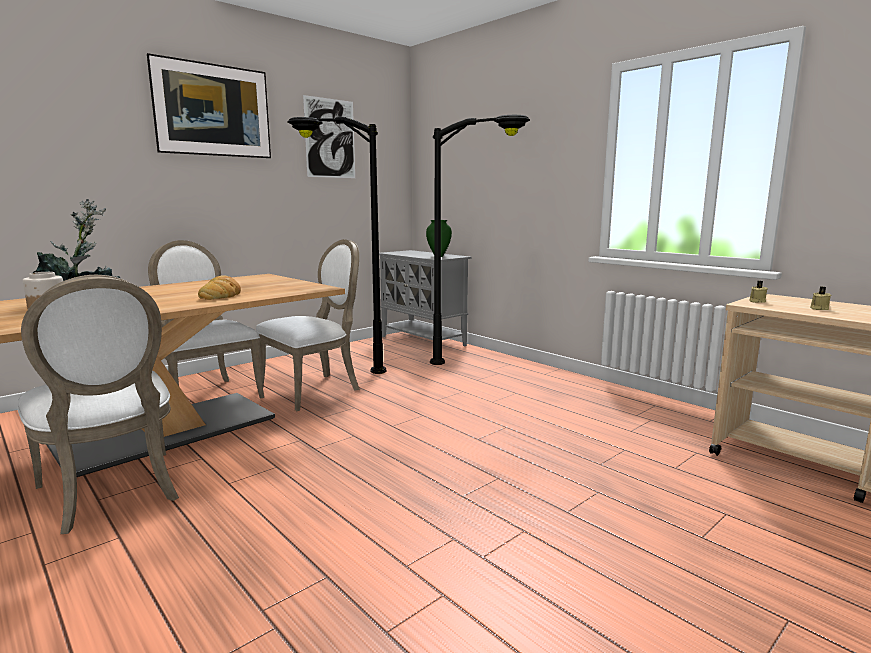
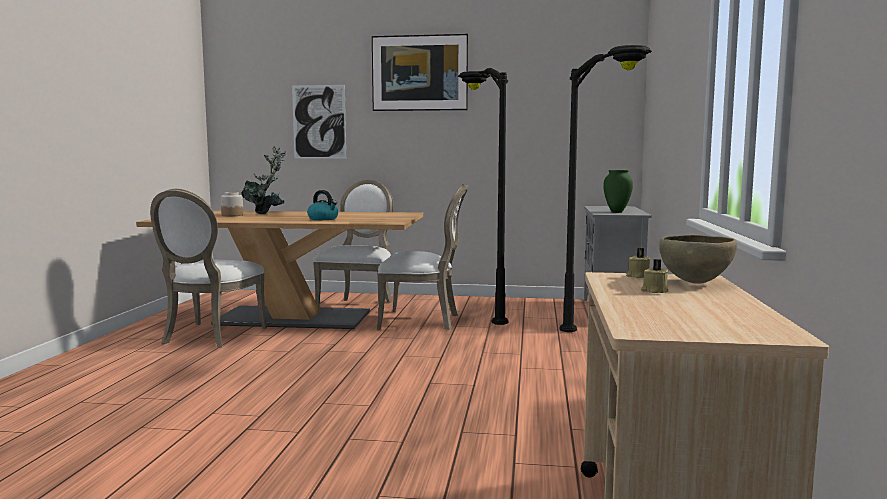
camera: 50 degrees right, 5 degrees down
(221, 294) = (323, 219): bread -> kettle
(330, 138) = (534, 86): picture -> picture (319, 122)
(789, 299) = (695, 282): none -> brown bowl

